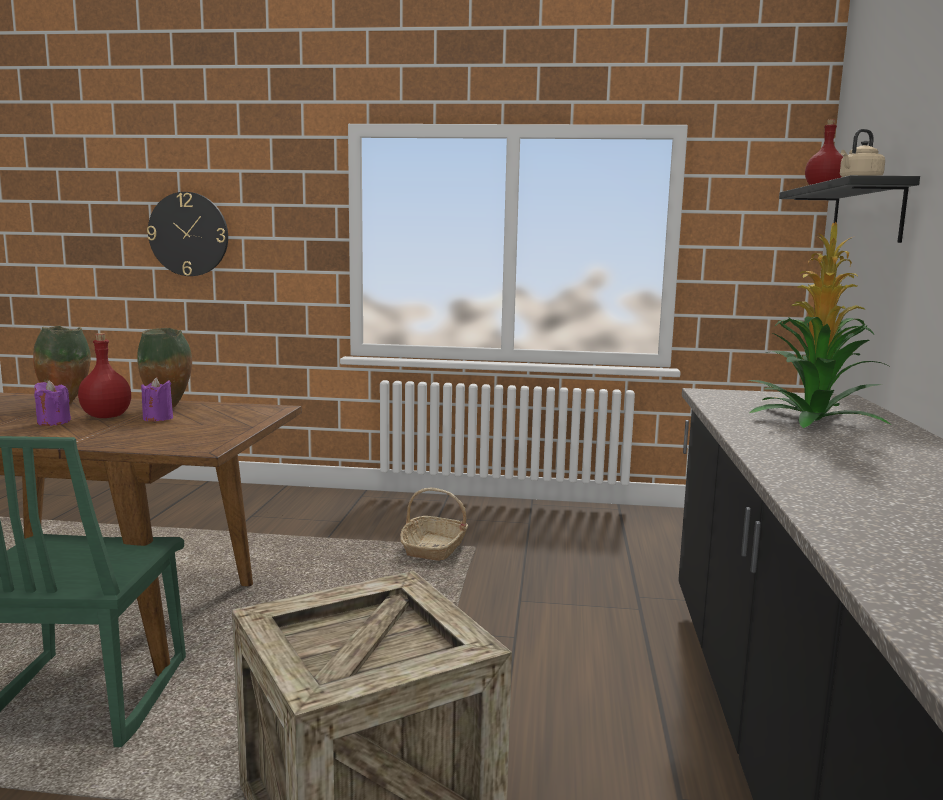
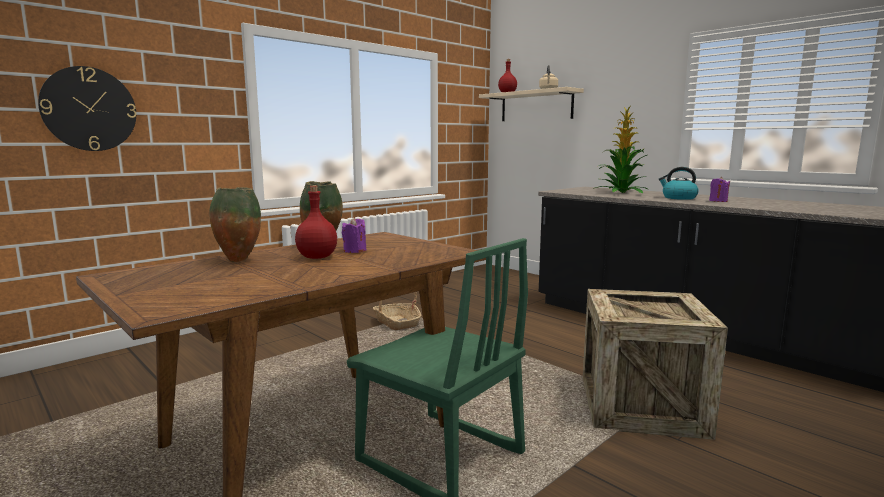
camera: 50 degrees left, 0 degrees up
(53, 422) = (304, 267): purple candle -> purple candle (718, 201)
(832, 455) = (678, 198): none -> kettle
(866, 214) = (536, 106): black shelf -> beige shelf

